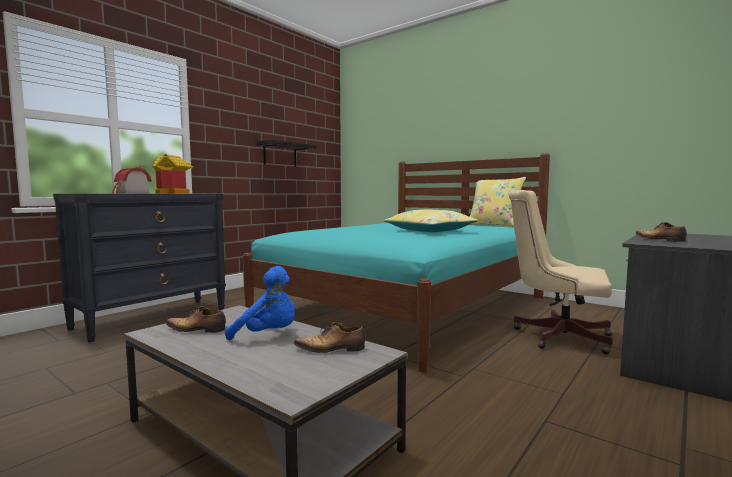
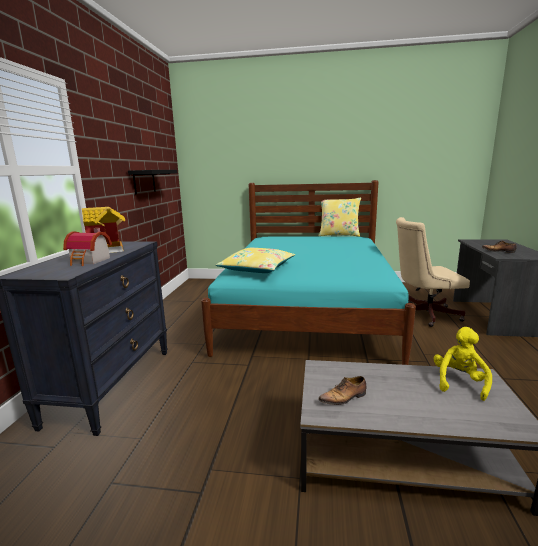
camera: 30 degrees left, 10 degrees up
(268, 335) = (400, 384): blue plush toy -> none
(331, 349) = (459, 382): shoe -> yellow plush toy
(429, 231) = (337, 253): yellow pillow -> yellow pillow (257, 268)

